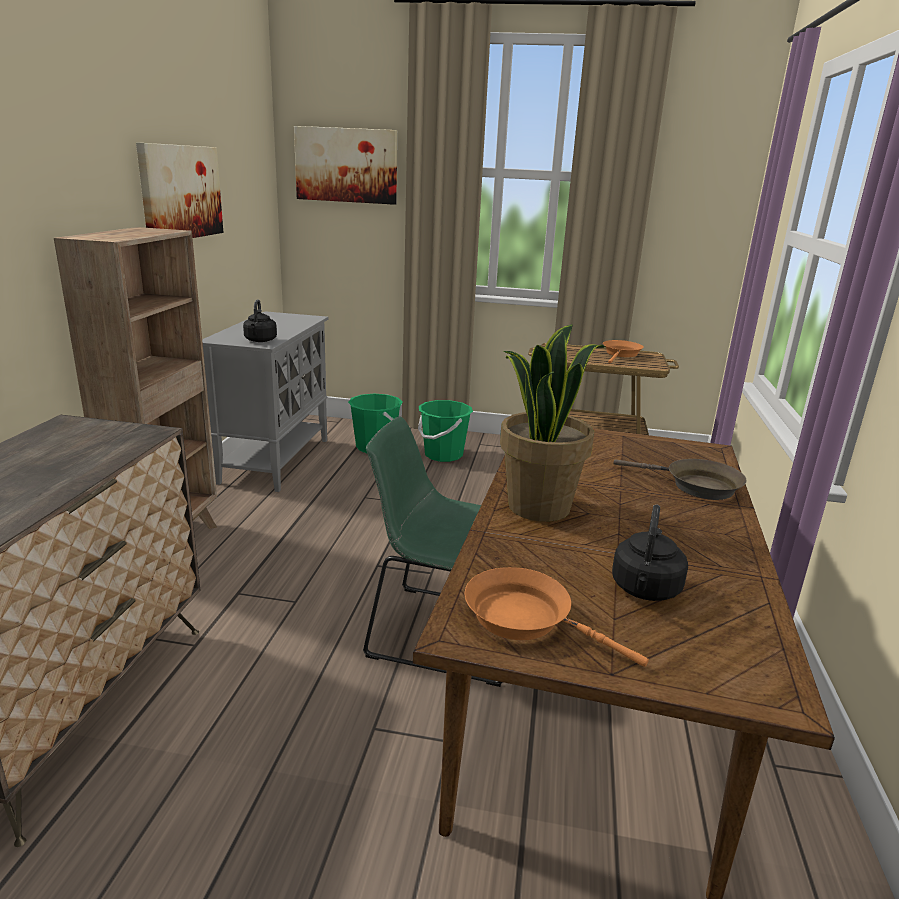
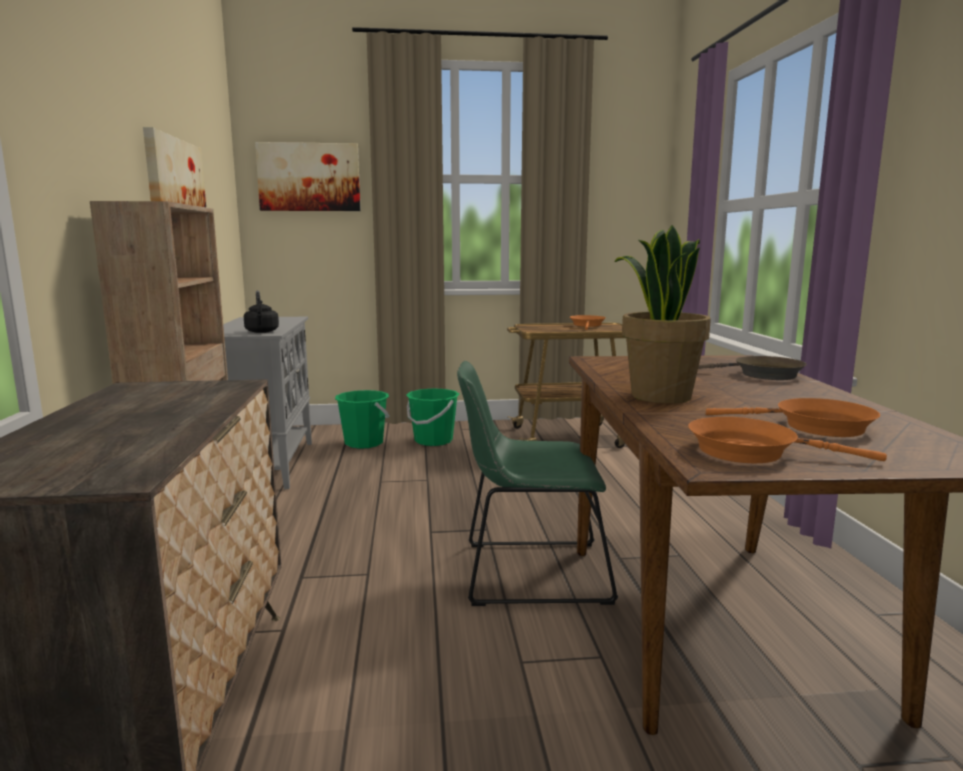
camera: 15 degrees left, 10 degrees down
(645, 590) = (814, 427): black kettle -> orange frying pan

